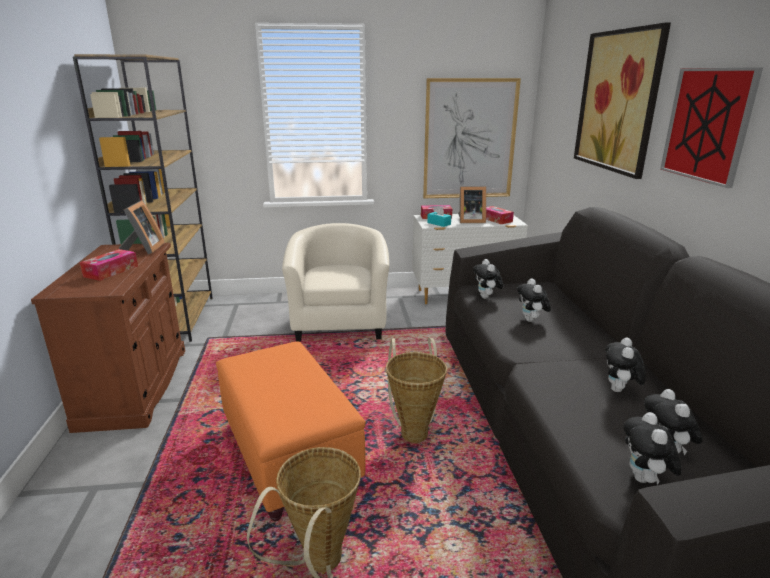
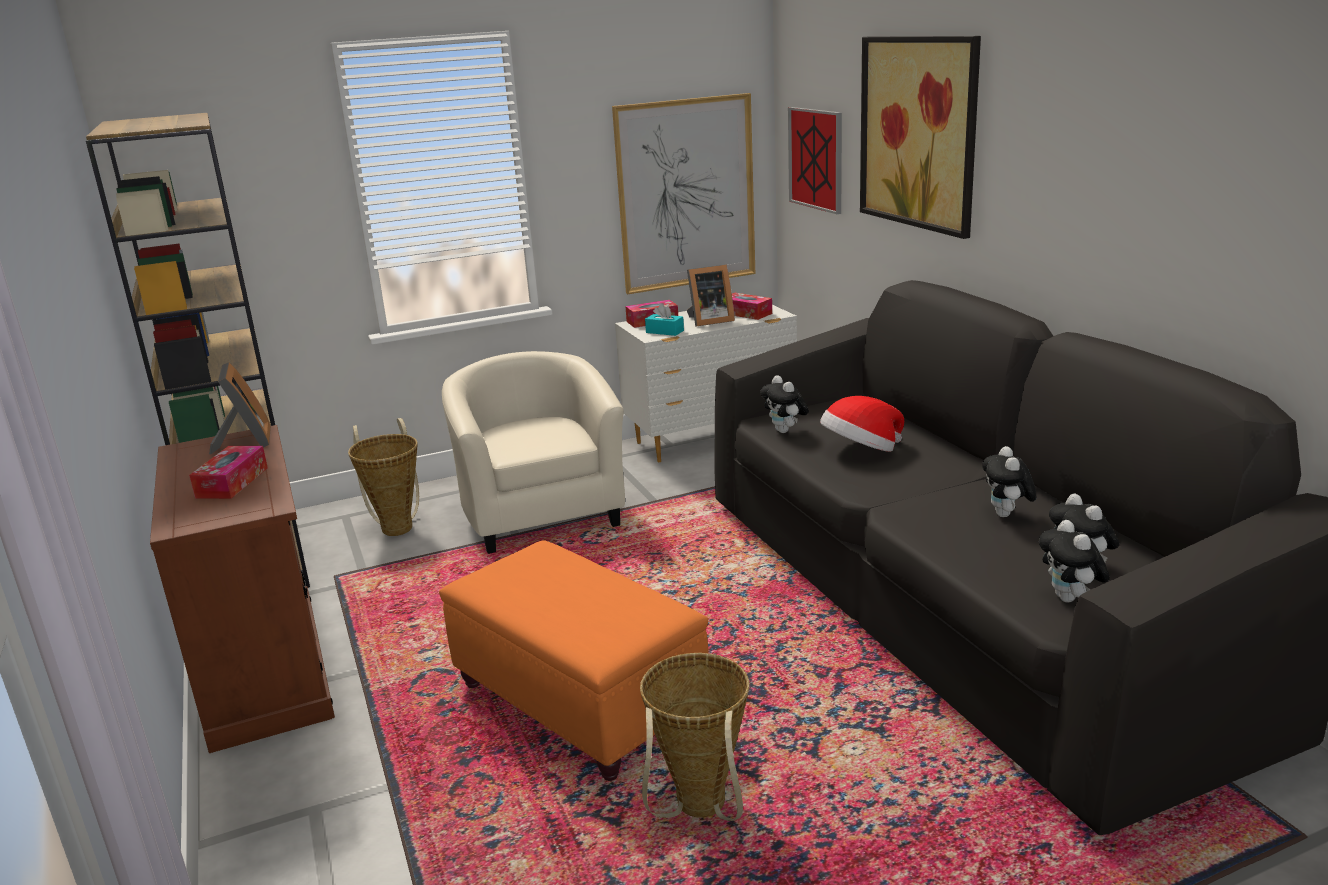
camera: 15 degrees left, 0 degrees up
(414, 430) = (736, 635): basket -> basket (397, 526)
(531, 320) = (860, 451): plush toy -> hat
(707, 125) = (1048, 168): picture -> picture (816, 159)

